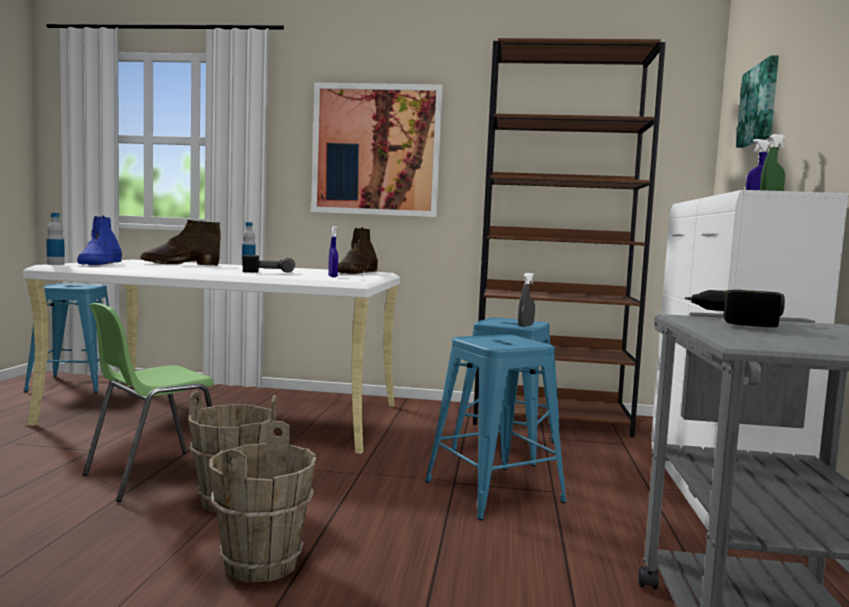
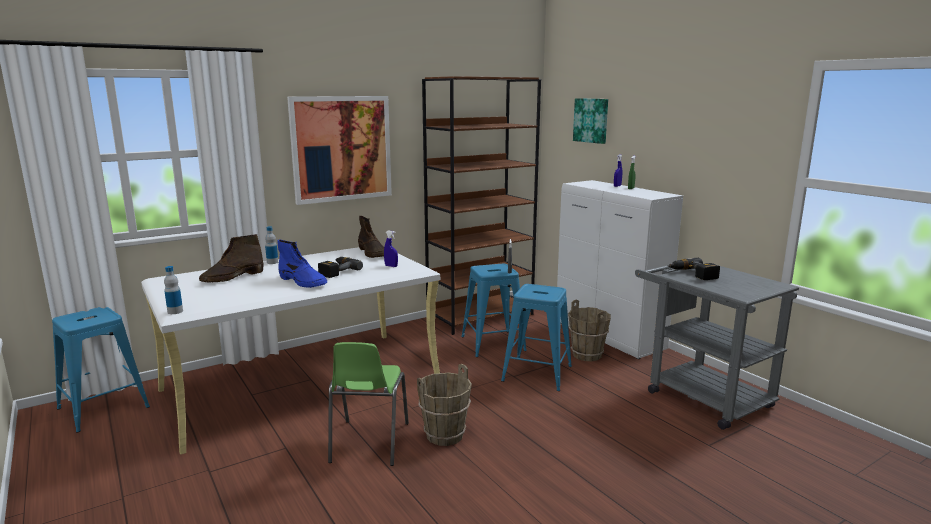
camera: 40 degrees left, 10 degrees up
(100, 264) = (194, 298): blue boot -> blue boot (303, 282)
(262, 564) = (527, 455): brown bucket -> brown bucket (587, 355)

